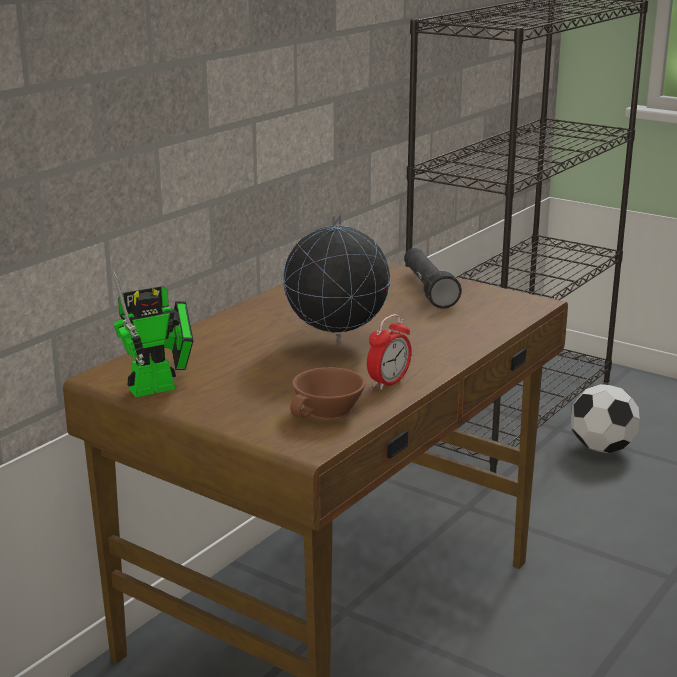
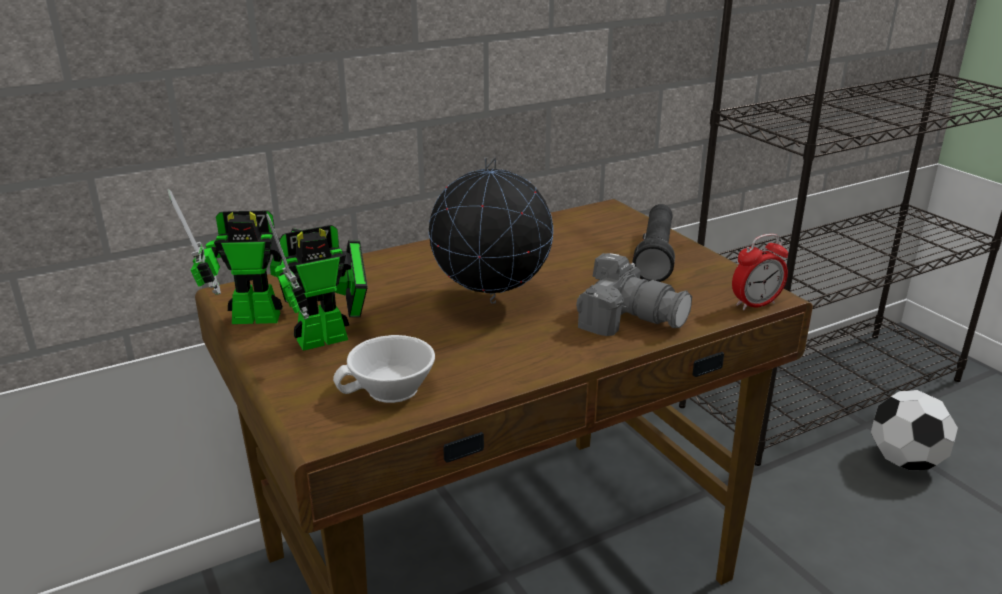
camera: 25 degrees right, 5 degrees up
(236, 390) = (331, 338): none -> toy robot
(329, 412) = (391, 391): brown cup -> white cup
(388, 382) = (494, 367): alarm clock -> alarm clock (755, 304)
(452, 334) = (629, 318): none -> camera

